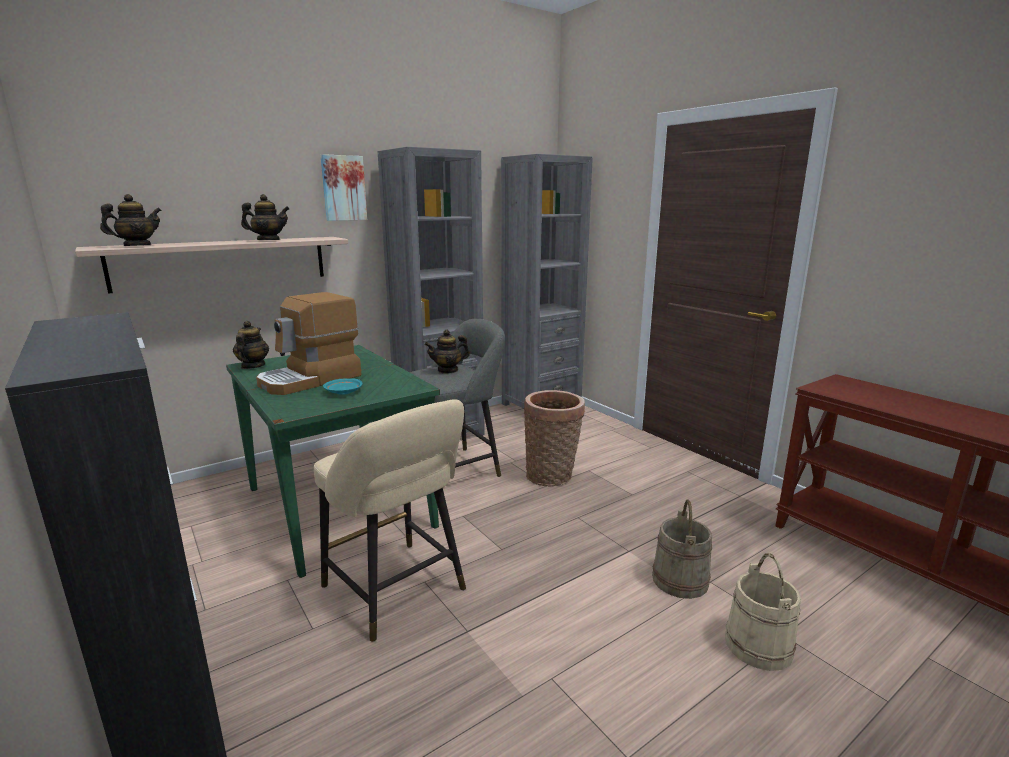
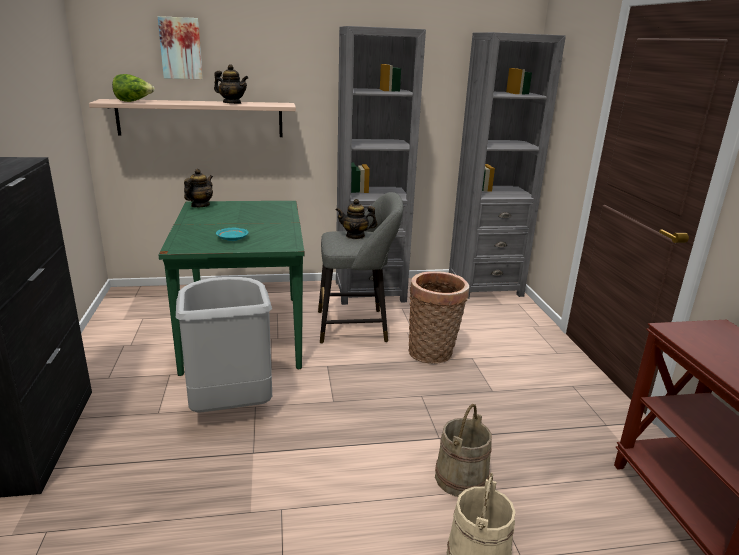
camera: 25 degrees right, 5 degrees up
(137, 246) = (133, 101): teapot -> lettuce
(311, 380) = (223, 224): coffee machine -> none
(343, 188) = (306, 60): picture -> picture (181, 48)
(398, 592) = (231, 407): beige stool -> grey trash can

